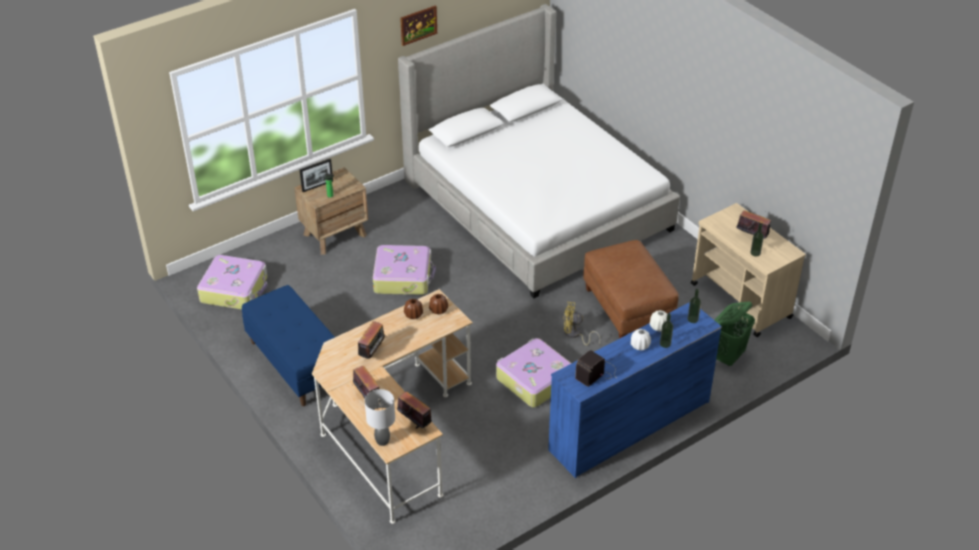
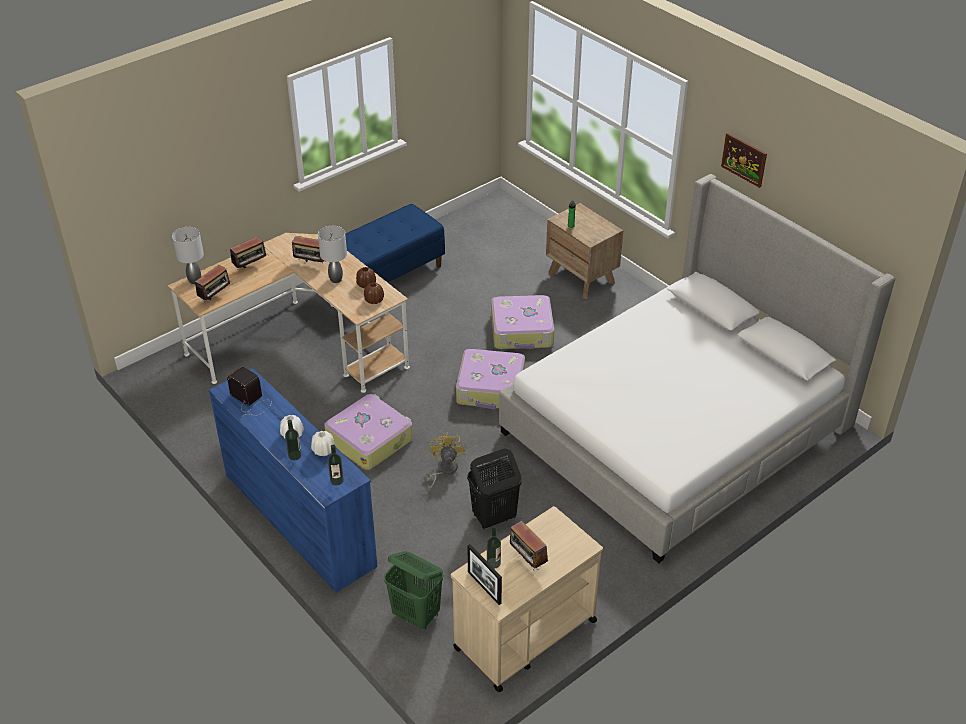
camera: 85 degrees right, 0 degrees up
(235, 289) = (486, 227): suitcase -> suitcase (491, 388)
(317, 186) = (585, 216): picture frame -> picture frame (484, 587)
(401, 335) = (335, 279): none -> grey table lamp
(628, 309) = (493, 517): brown ottoman -> black laundry basket
(751, 237) = (527, 560): radio -> radio turned 120 degrees clockwise

